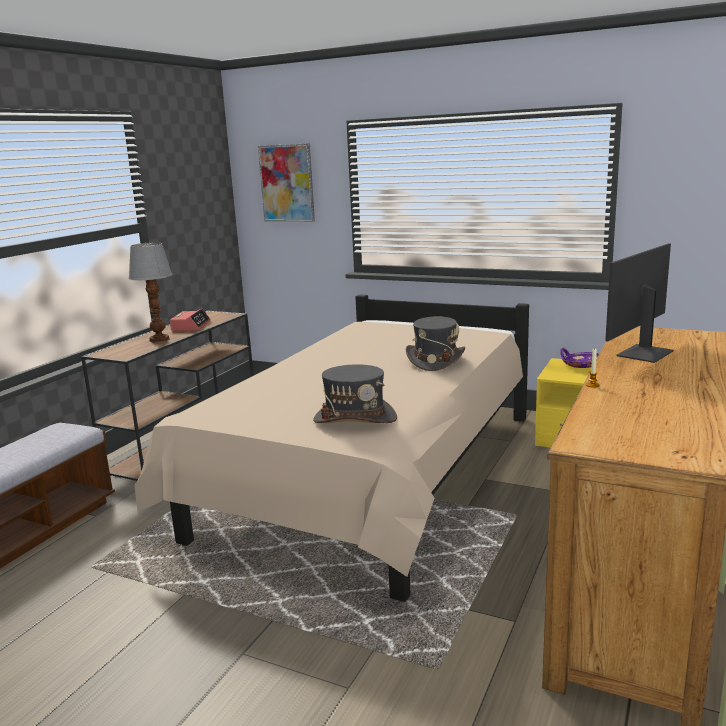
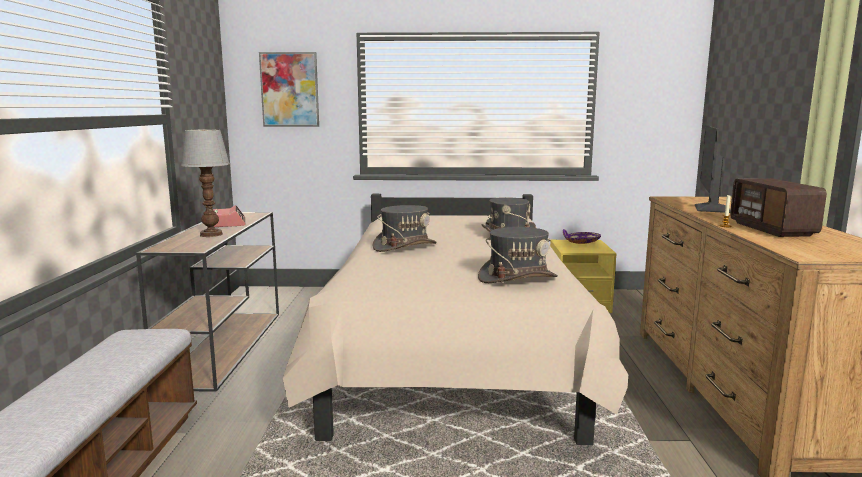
camera: 25 degrees left, 5 degrees down
(312, 366) = (404, 246): none -> grey hat
(641, 396) = (771, 229): none -> radio

